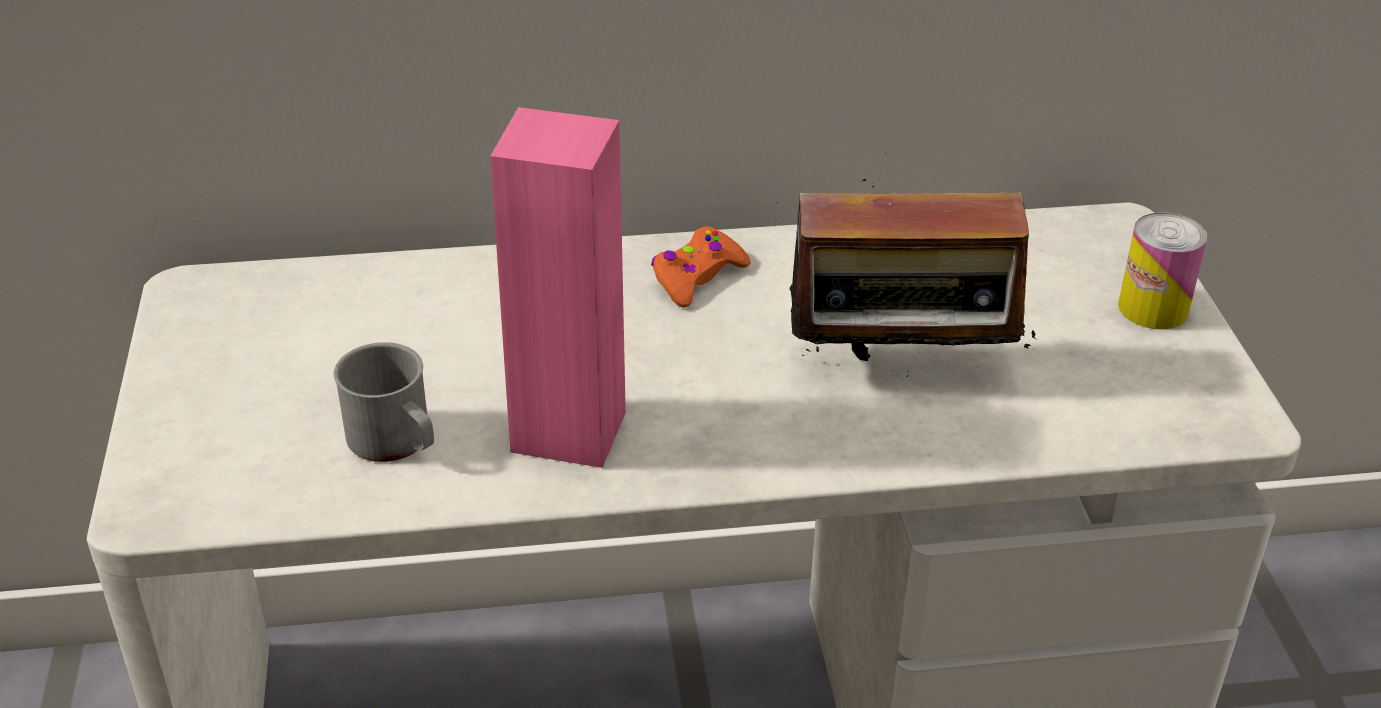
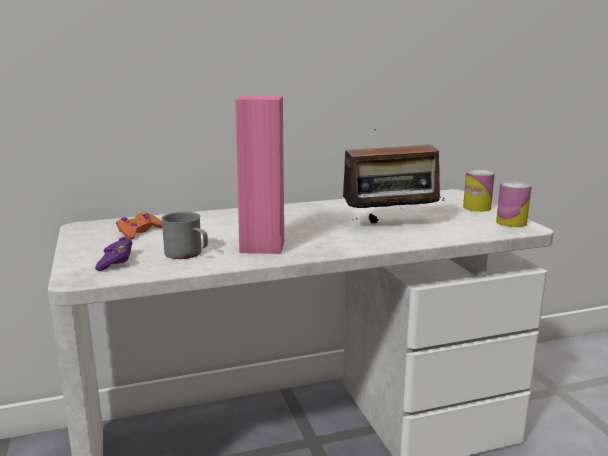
camera: 10 degrees left, 20 degrees down
(238, 451) = (115, 261): none -> purple game controller
(697, 277) = (297, 211): orange game controller -> orange game controller (139, 232)
(1209, 392) = (511, 222): none -> can

